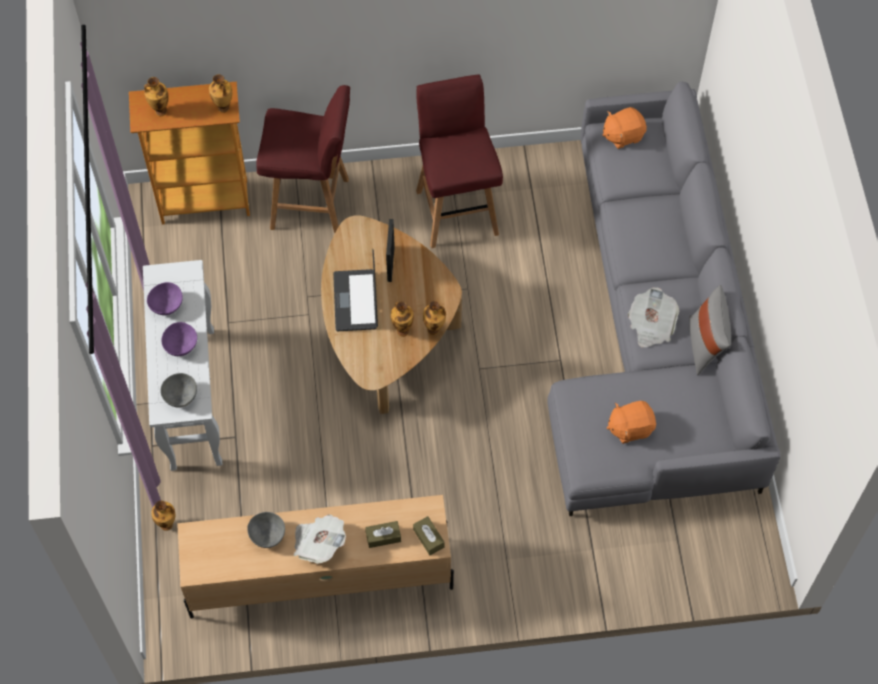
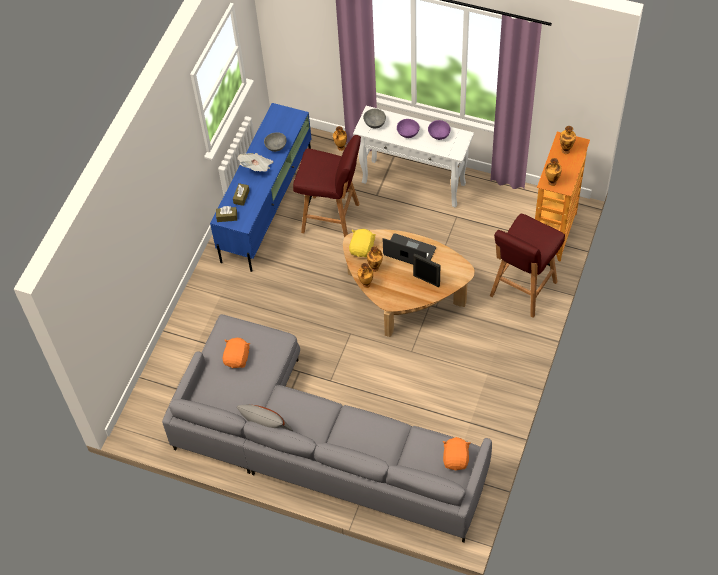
camera: 120 degrees right, 5 degrees down
(318, 577) = (267, 203): beige tv stand -> blue tv stand
(379, 359) = (362, 249): none -> yellow plush toy
(457, 210) = (475, 370): red stool -> red stool (332, 218)
(651, 325) = (299, 403): newspaper -> none

